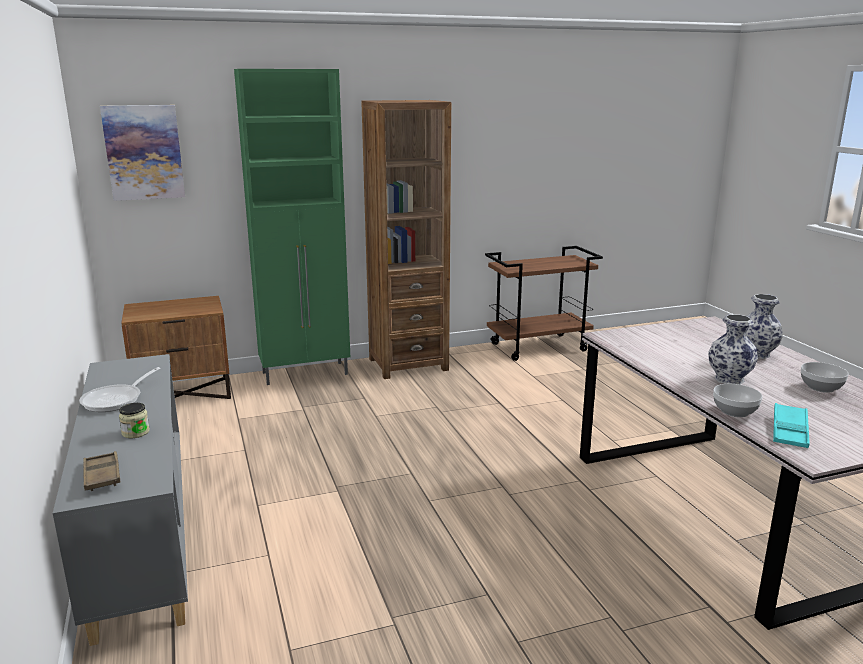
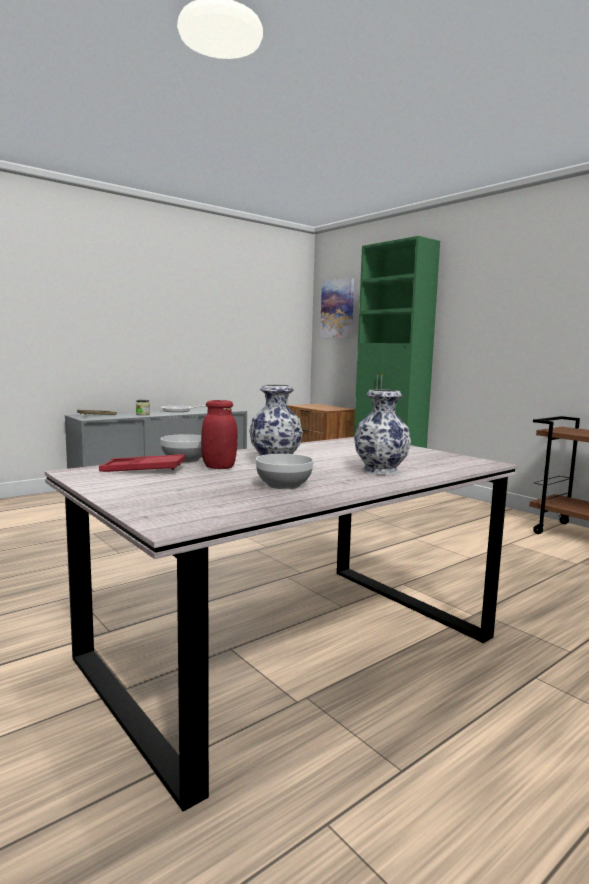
camera: 70 degrees right, 10 degrees down
(408, 364) = (452, 502): brown bookcase -> none
(765, 401) = (219, 467): none -> red jar
(789, 430) = (143, 470): turquoise tray -> red tray

